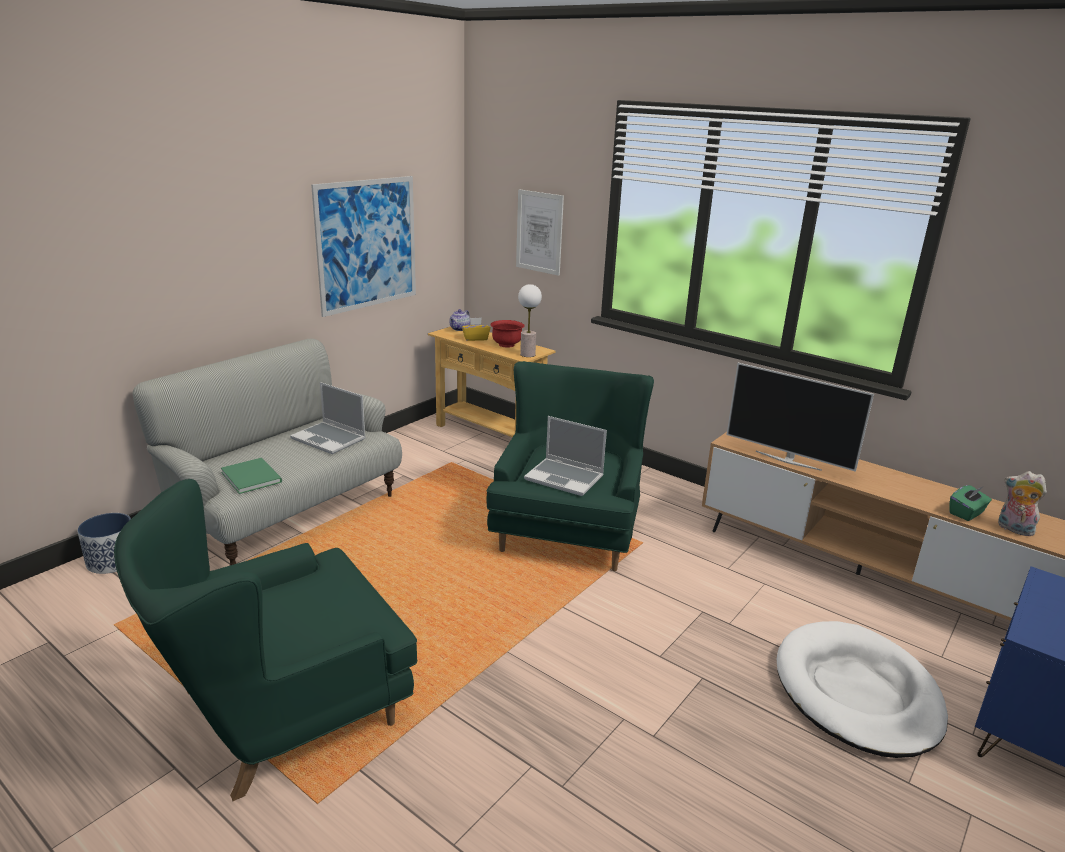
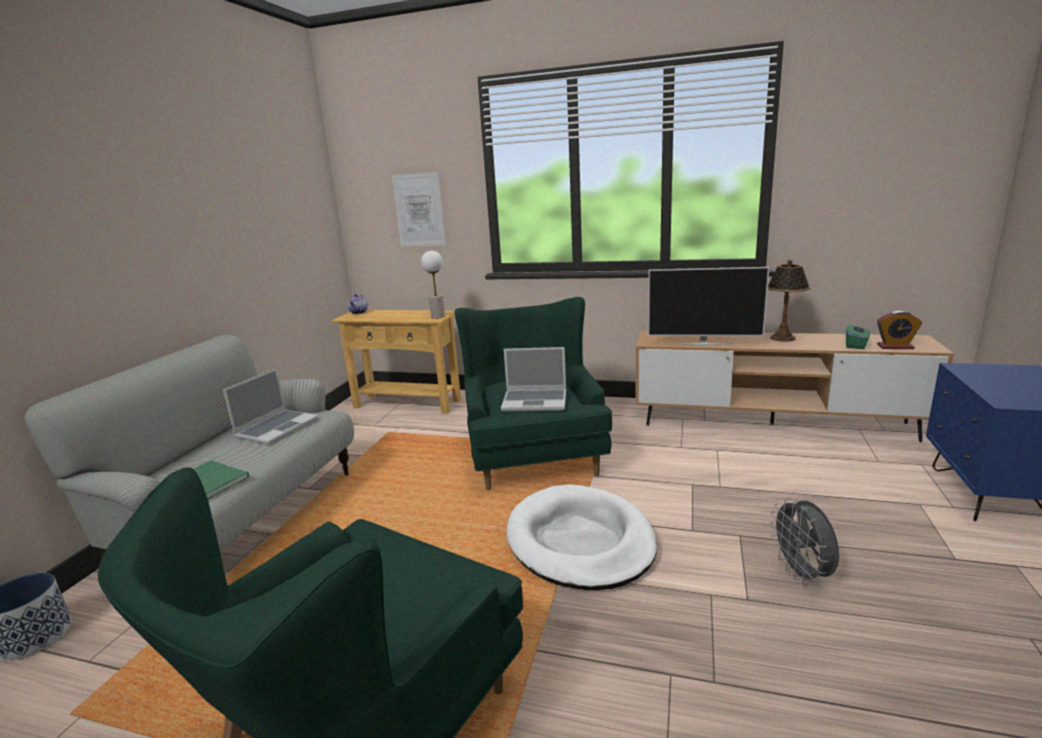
camera: 20 degrees left, 5 degrees down
(330, 439) = (277, 428): laptop -> laptop turned 75 degrees counterclockwise
(367, 244) = (260, 237): picture -> none
(475, 338) = (380, 315): yellow tissue box -> none
(507, 345) = (412, 314): red bowl -> none
(728, 734) = (802, 574): none -> grey fan
(856, 692) = (854, 505): white dog bed -> white dog bed (580, 541)
(890, 478) = (783, 338): none -> table lamp
(1013, 529) = (895, 347): plush toy -> alarm clock

